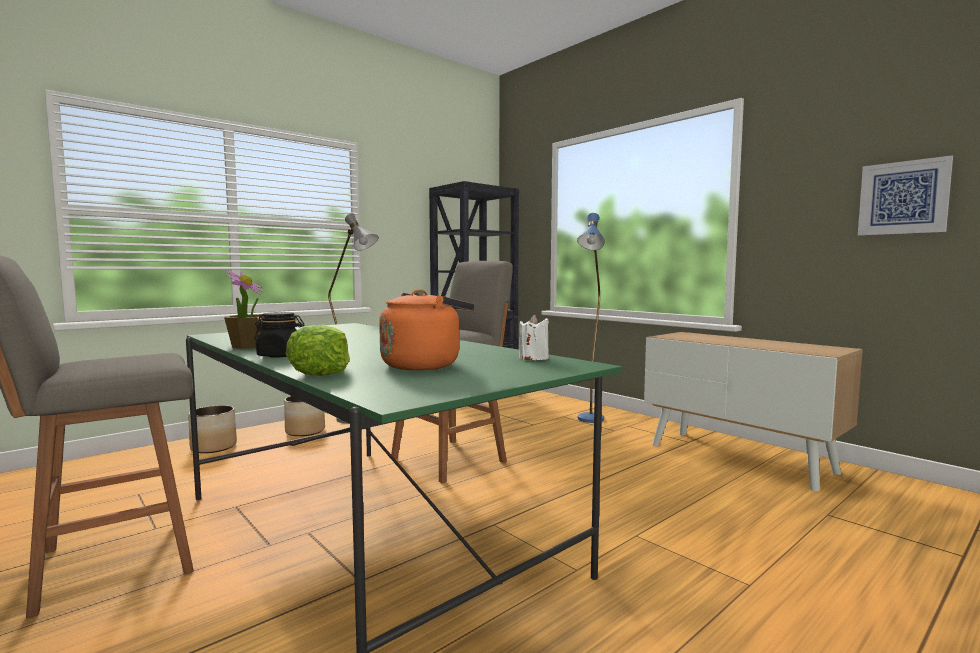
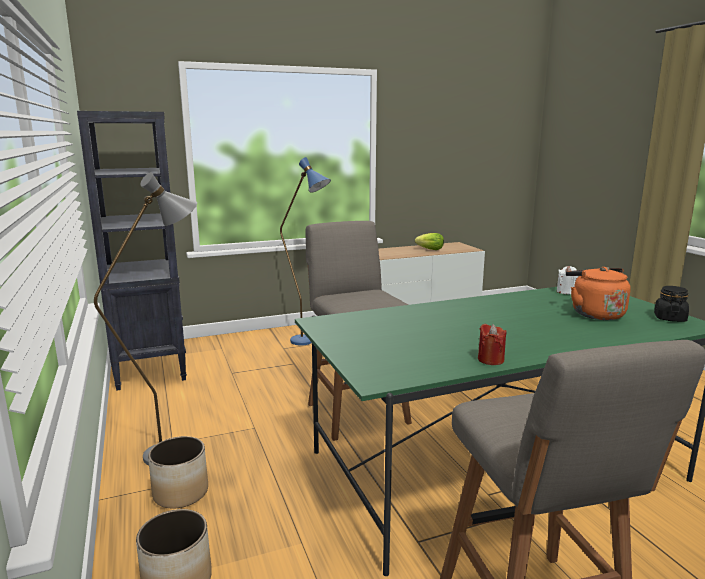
camera: 70 degrees left, 10 degrees up
(247, 346) = (490, 360): potted plant -> red candle
(280, 355) = (552, 347): black jar -> black jar (669, 318)
(321, 372) = (627, 337): lettuce -> lettuce (430, 249)
(903, 198) = (460, 154): picture -> none

